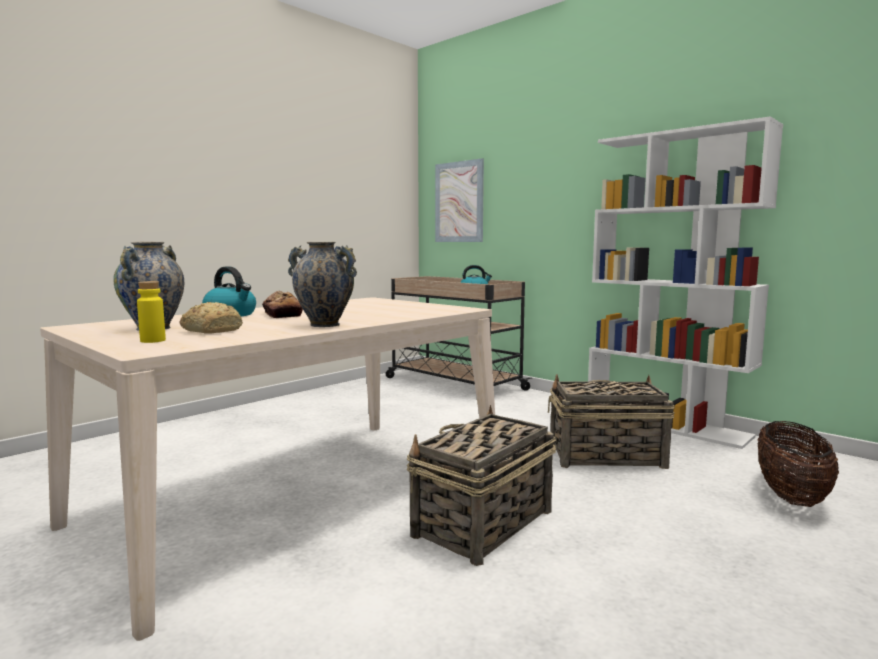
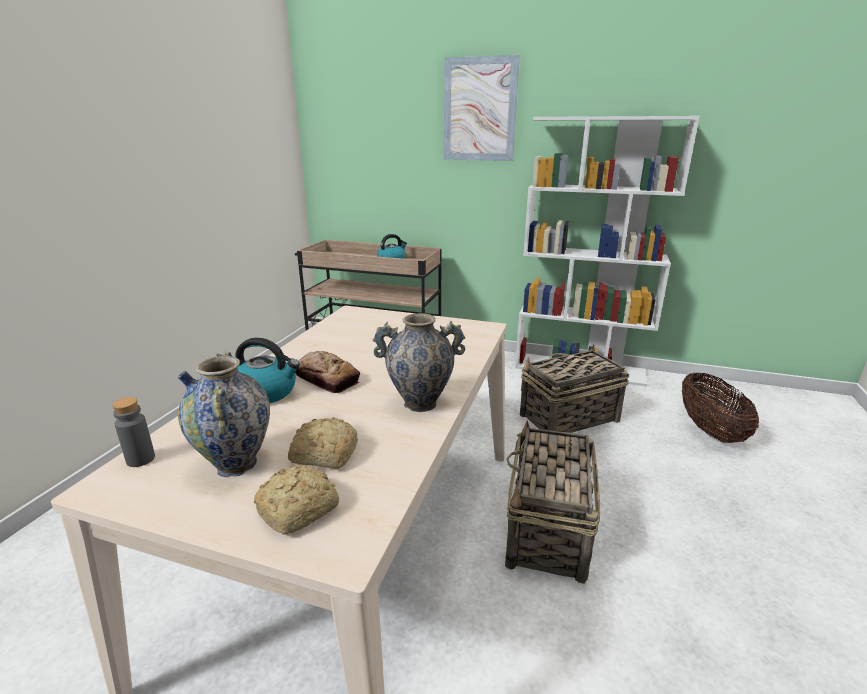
camera: 25 degrees left, 15 degrees up
(108, 323) = (140, 459): none -> grey bottle
(153, 340) = (300, 509): yellow bottle -> bread
(459, 202) = (356, 160): picture -> picture (479, 110)

